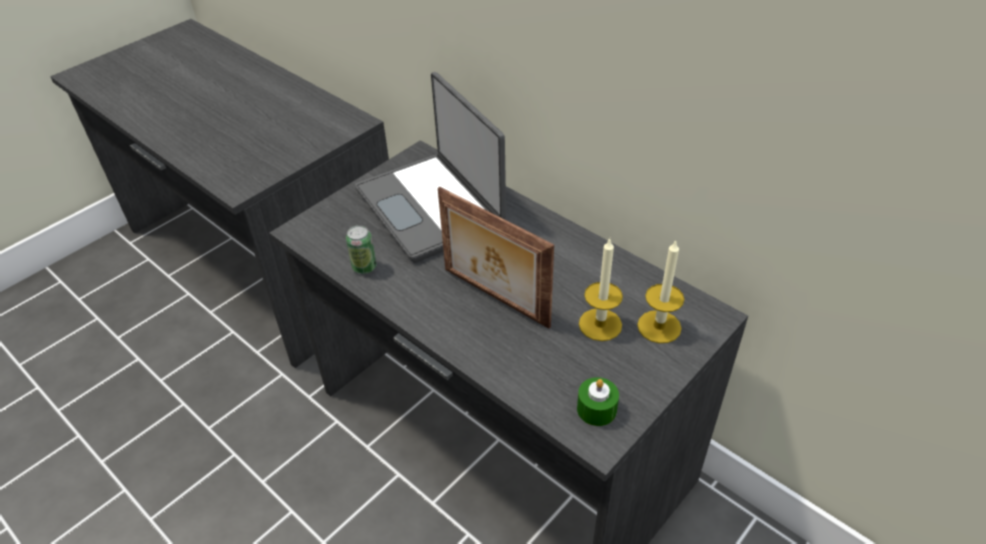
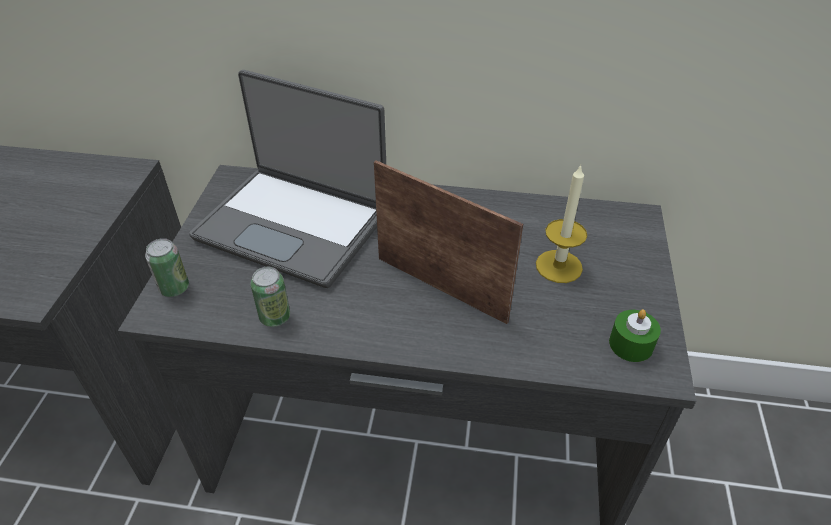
camera: 35 degrees left, 0 degrees up
(320, 219) = (174, 288): none -> can
(494, 298) = (442, 287): picture frame -> picture frame turned 150 degrees counterclockwise
(659, 326) = (606, 245): candle -> none

